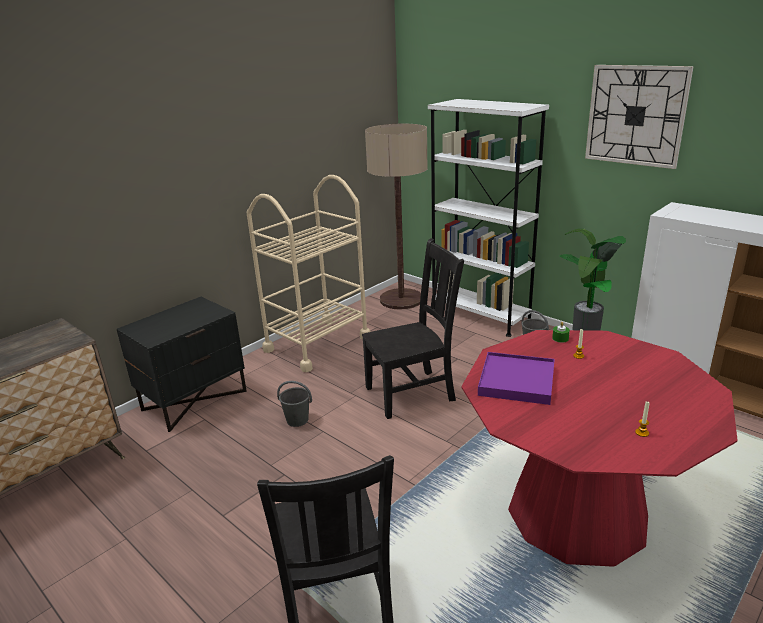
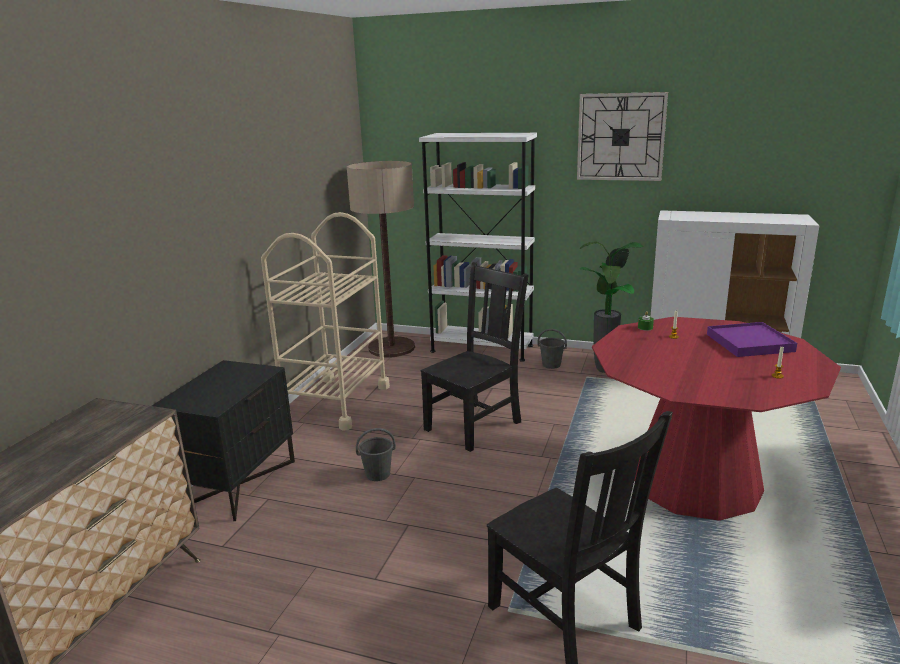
camera: 25 degrees left, 5 degrees down
(517, 381) = (648, 362): purple tray -> purple tray (750, 343)

